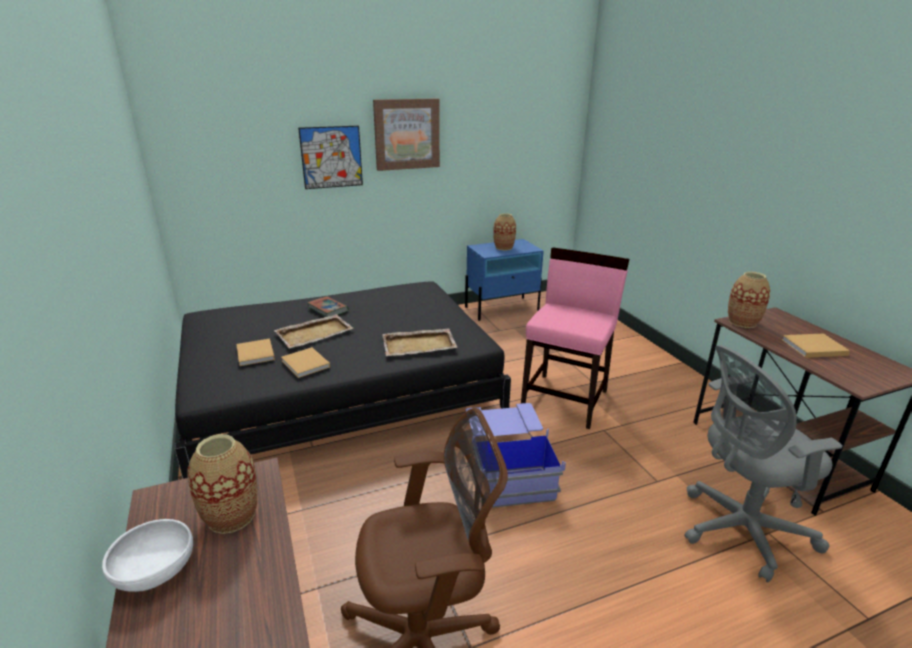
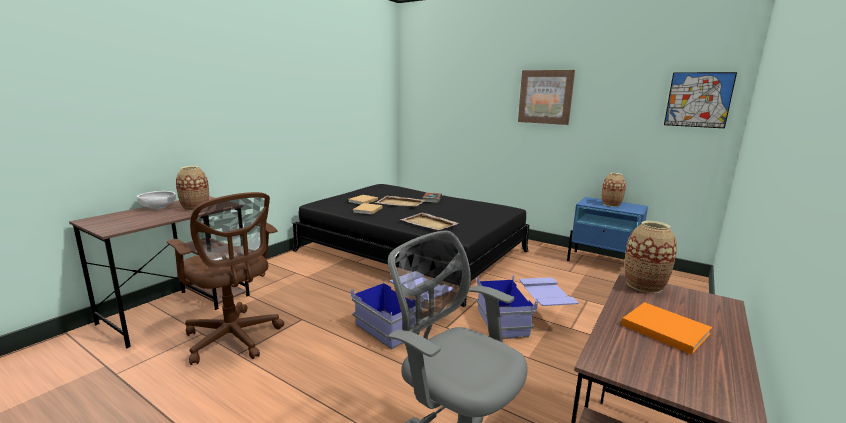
camera: 55 degrees right, 10 degrees down
(331, 157) = (490, 109): picture -> picture (698, 100)
(565, 400) = (522, 322): pink chair -> blue storage box
(812, 347) = (662, 328): beige book -> orange book

